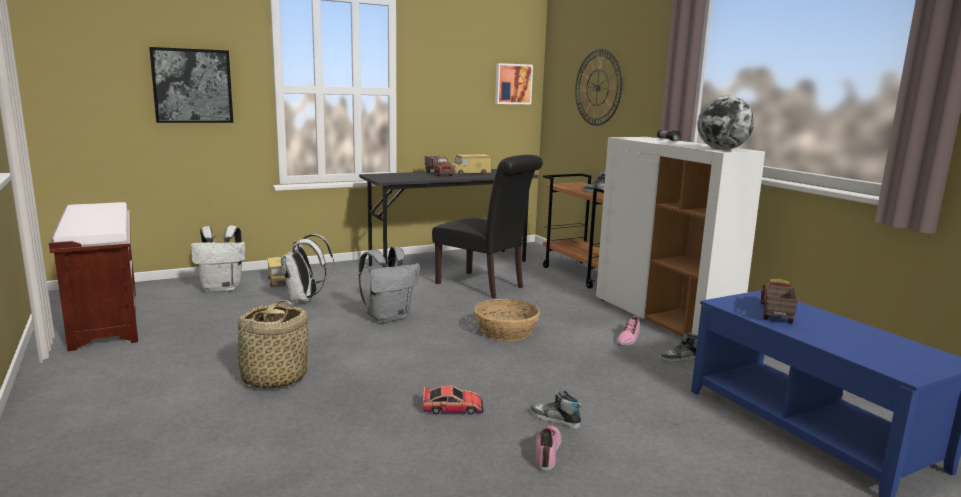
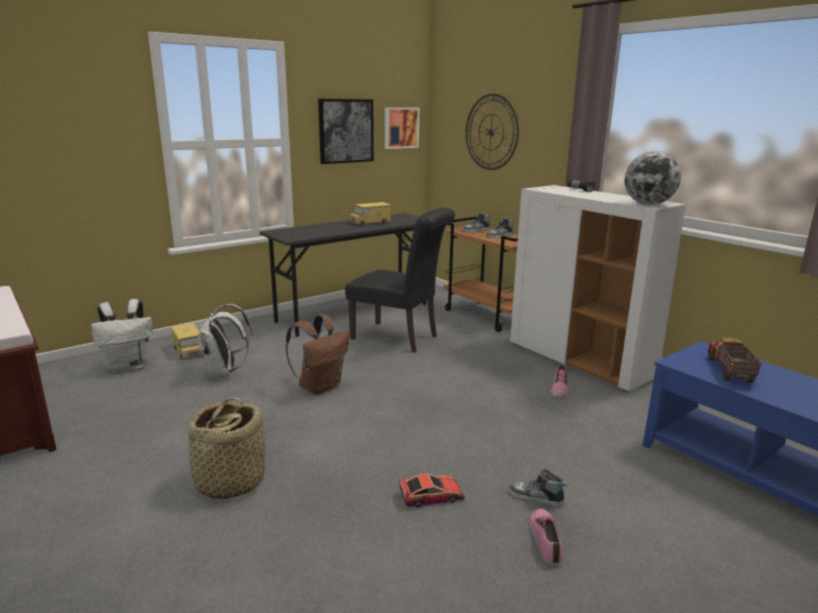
camera: 10 degrees left, 5 degrees up
(192, 86) = (70, 147): picture -> picture (345, 131)
(388, 317) = (320, 387): grey backpack -> brown backpack
(438, 174) = (340, 225): toy truck -> none
(506, 331) = (443, 392): basket -> none
(681, 358) = (616, 407): shoe -> shoe (476, 230)

